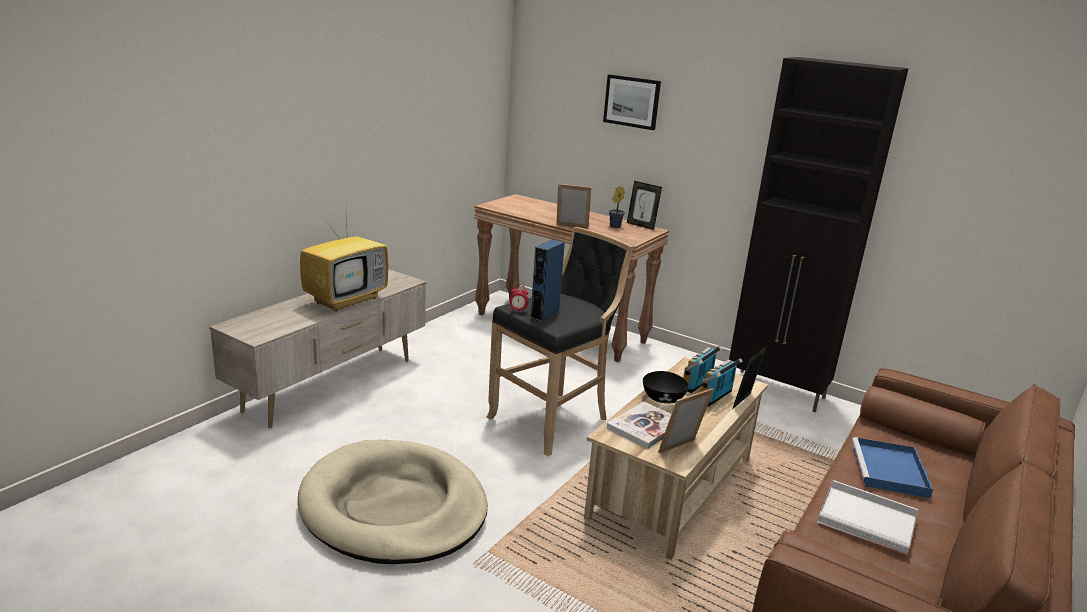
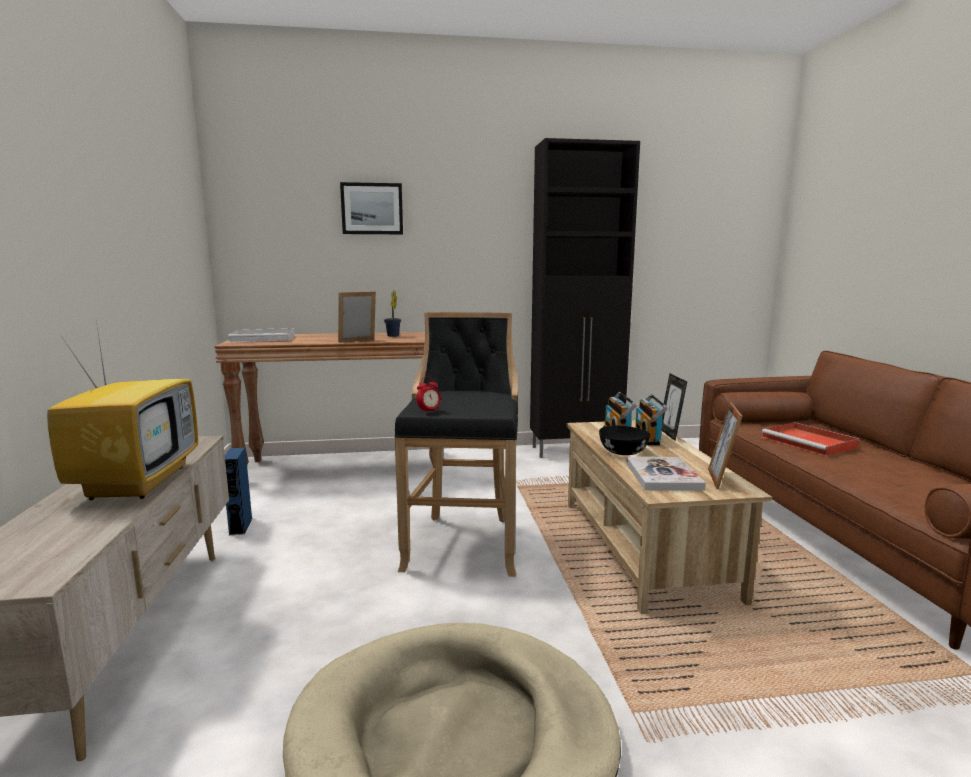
camera: 40 degrees left, 10 degrees down
(544, 313) = (458, 406): blue speaker -> blue speaker (240, 526)
(641, 225) = (411, 332): picture frame -> none
(868, 520) = (880, 473): white tray -> white tray (264, 338)
(890, 471) = (810, 442): blue tray -> red tray

